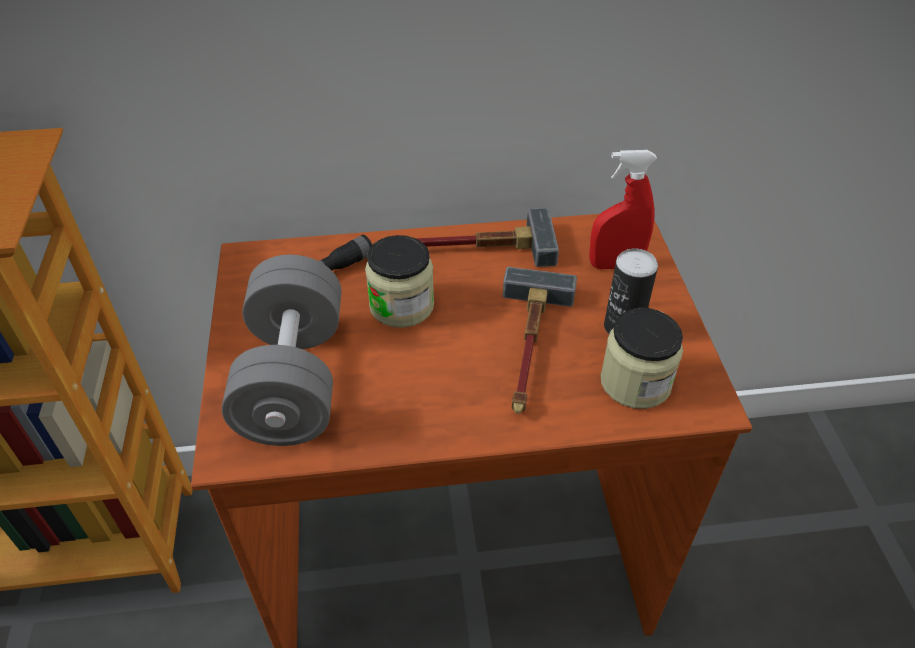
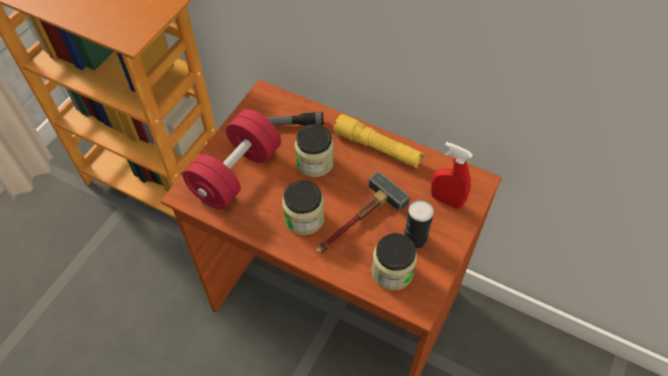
camera: 35 degrees right, 10 degrees up
(293, 379) = (236, 174): grey dumbbell -> red dumbbell
(453, 383) = (304, 218): none -> jar
(472, 248) = (378, 148): hammer -> yellow flashlight

